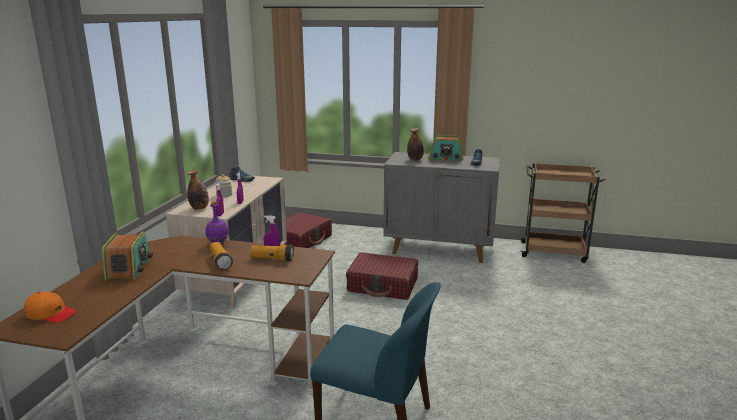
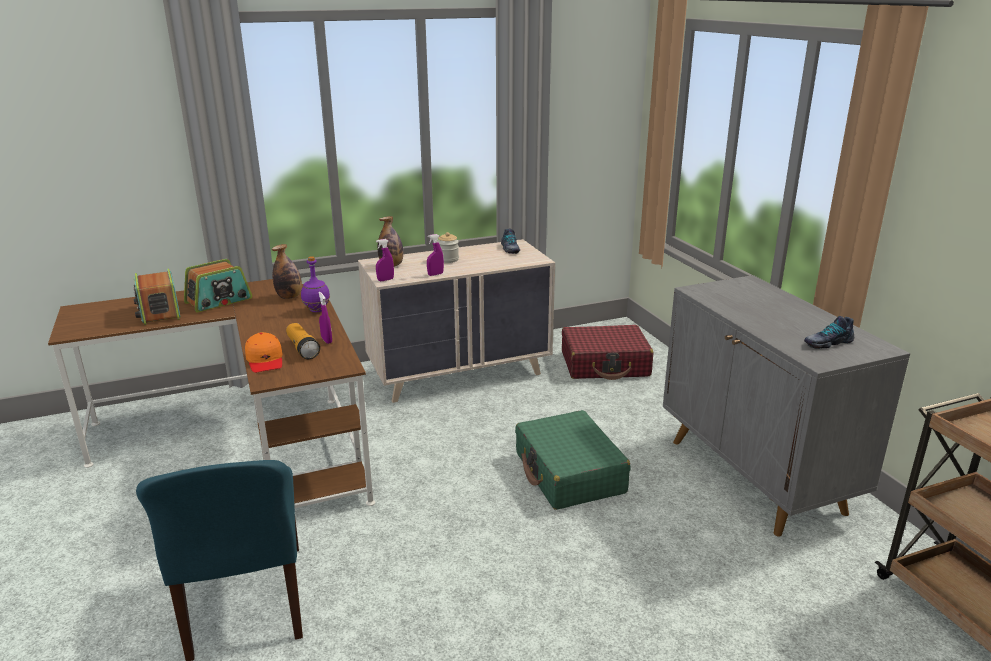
camera: 55 degrees right, 5 degrees up
(51, 314) = (107, 312): orange cap -> orange cap (265, 360)
(220, 262) = (271, 328): flashlight -> none
(383, 285) = (569, 473): red suitcase -> green suitcase
(415, 159) = (740, 298): bottle -> bottle (289, 297)
(446, 158) = (800, 314): radio -> radio (159, 312)

